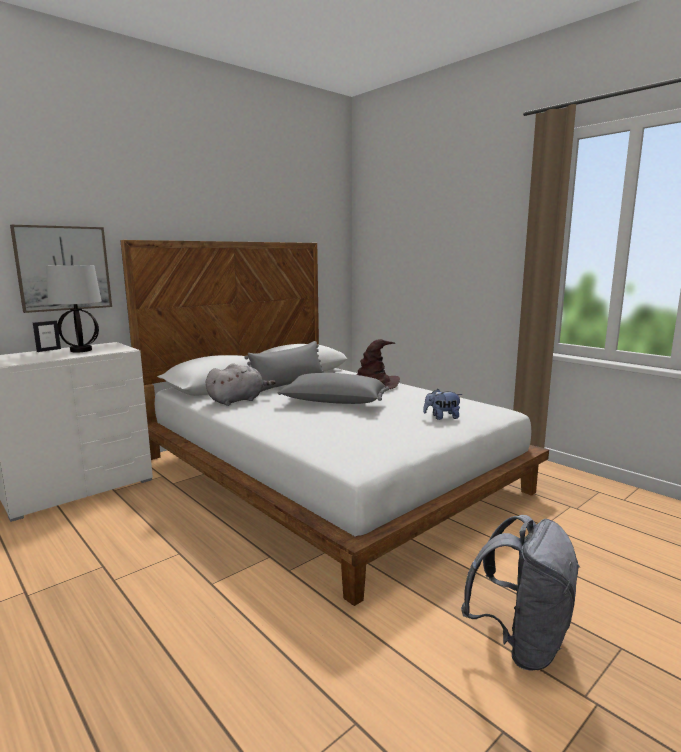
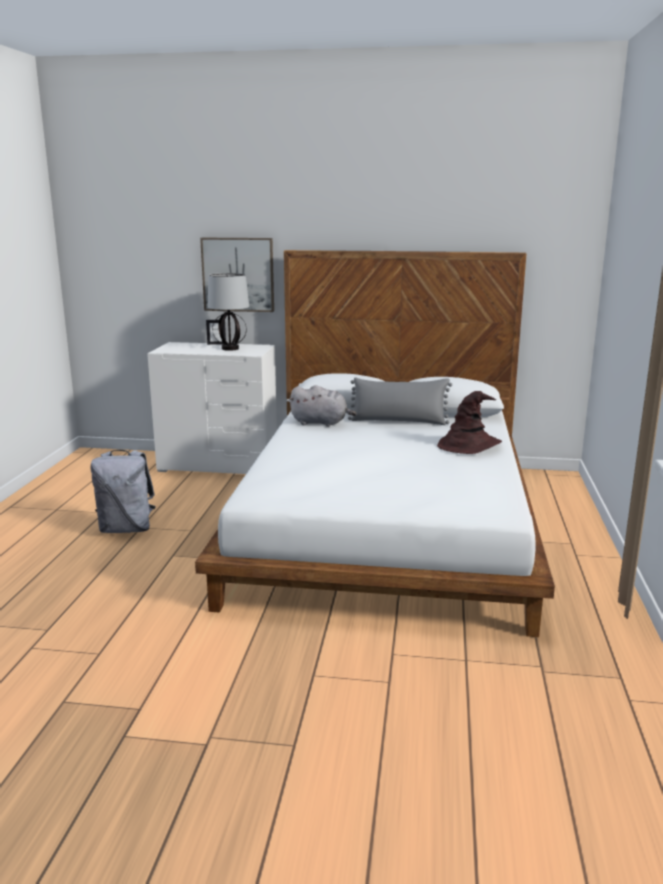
camera: 50 degrees right, 5 degrees up
(333, 403) = (376, 449): grey pillow -> none
(442, 417) = (423, 495): plush toy -> none
(520, 642) = (244, 693): grey backpack -> grey backpack (127, 529)

